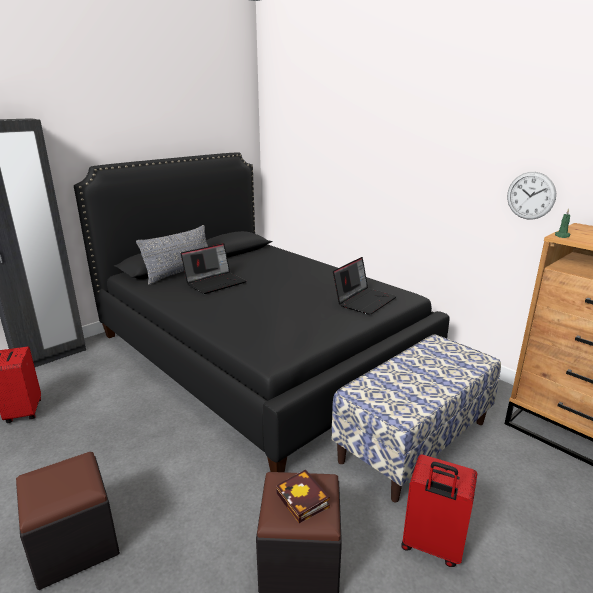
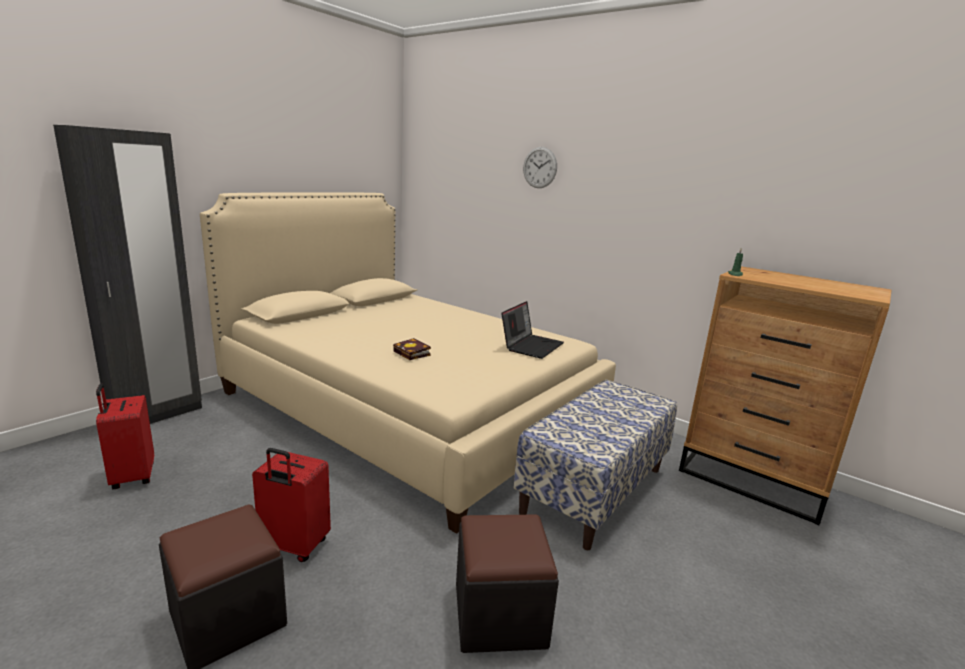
camera: 10 degrees left, 5 degrees down
(180, 273) = (320, 318): grey pillow -> none
(215, 282) = (364, 328): laptop -> none
(259, 351) = (409, 407): black bed -> beige bed
(304, 501) = (512, 541): book -> book (413, 353)
(431, 546) = (634, 590): red suitcase -> red suitcase (293, 546)
(531, 195) = (696, 240): wall clock -> wall clock (540, 167)

